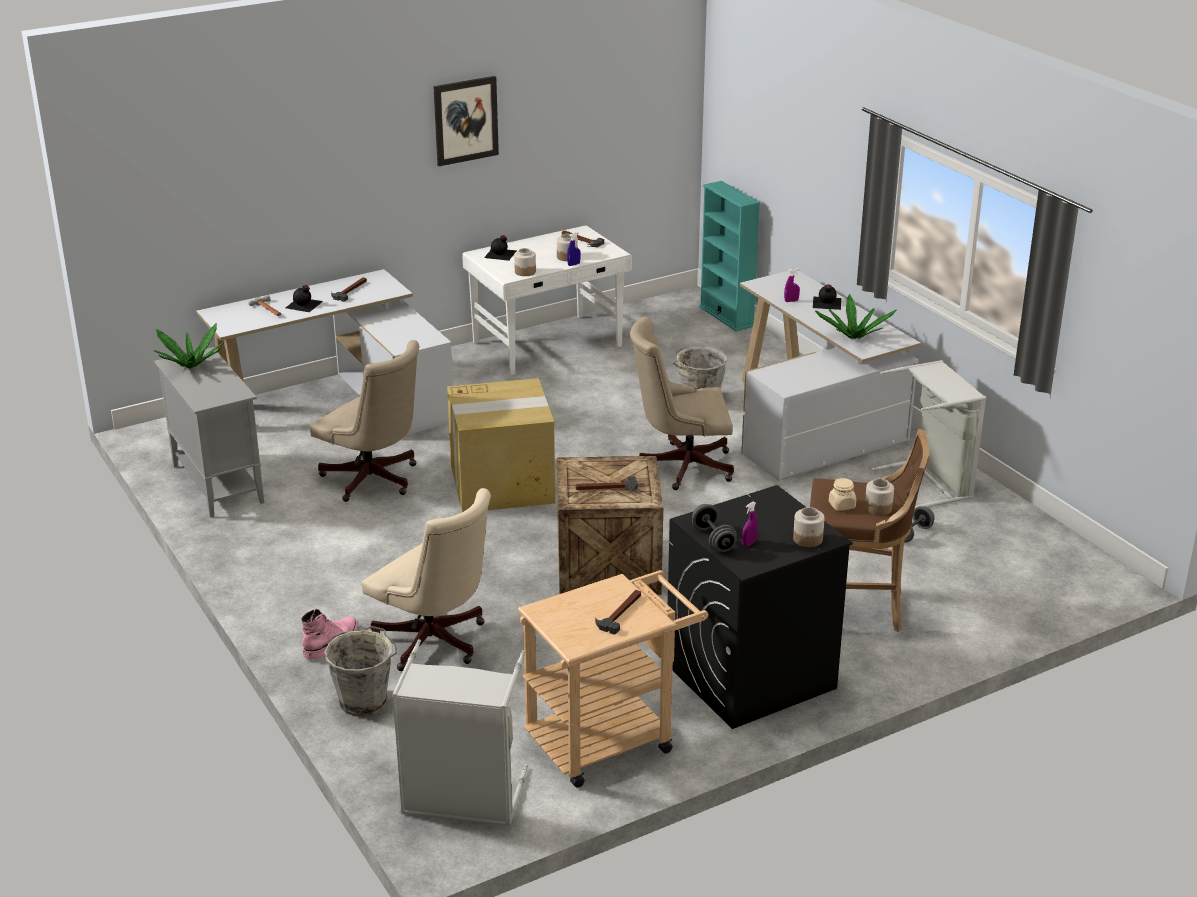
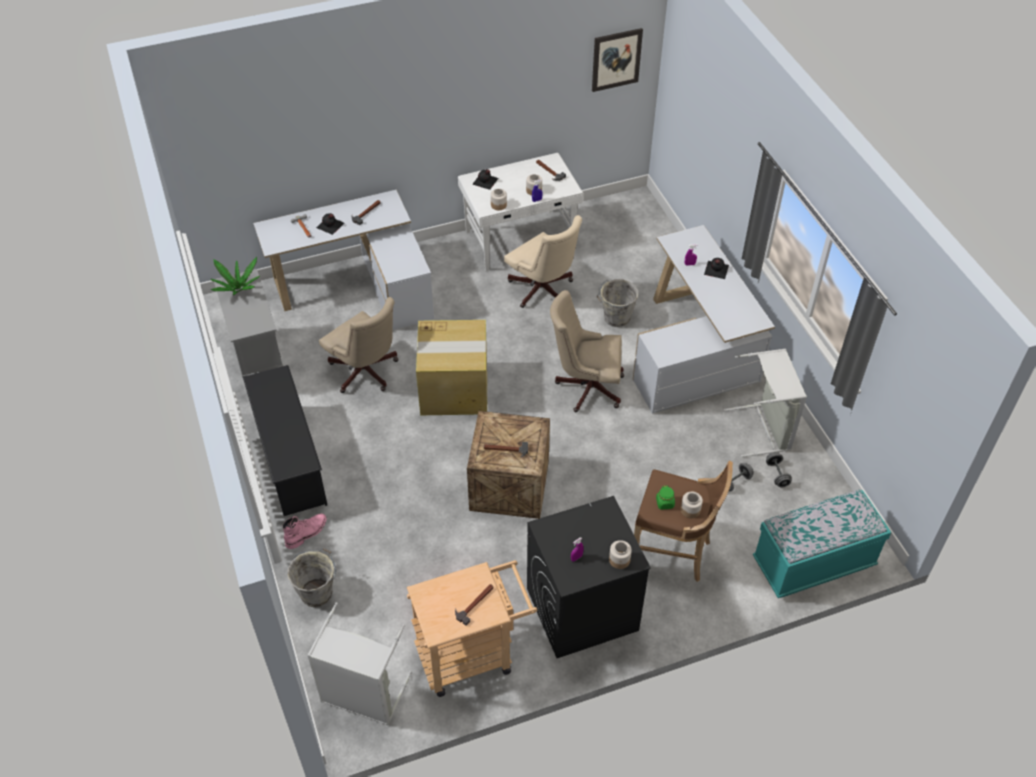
camera: 10 degrees right, 20 degrees up
(288, 573) = (290, 460): none -> black shoe rack
(435, 644) = (375, 545): beige office chair -> beige office chair (543, 291)
(465, 120) = (461, 87): picture -> picture (616, 59)
(713, 539) = (552, 550): grey dumbbell -> grey dumbbell (777, 474)
(726, 316) = (659, 224): turquoise bookcase -> none
(842, 505) = (665, 503): beige jar -> green jar
(853, 336) = (725, 313): potted plant -> none
(1045, 599) = (813, 564): none -> turquoise bench

